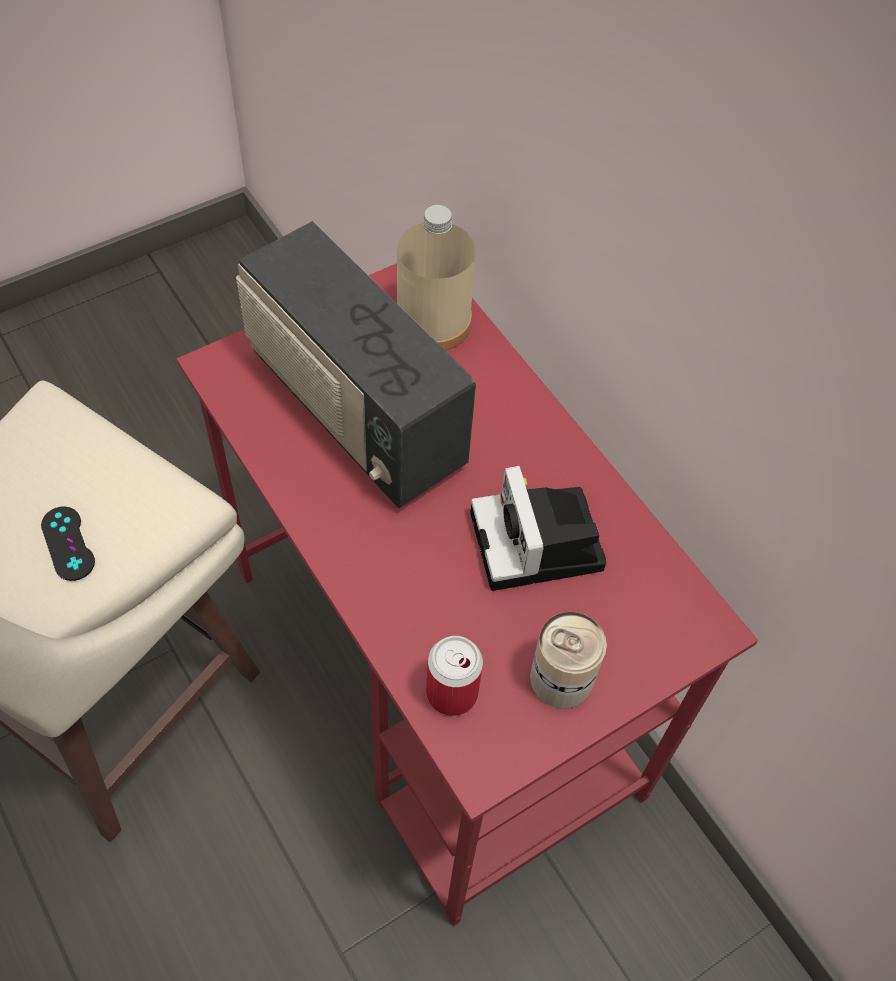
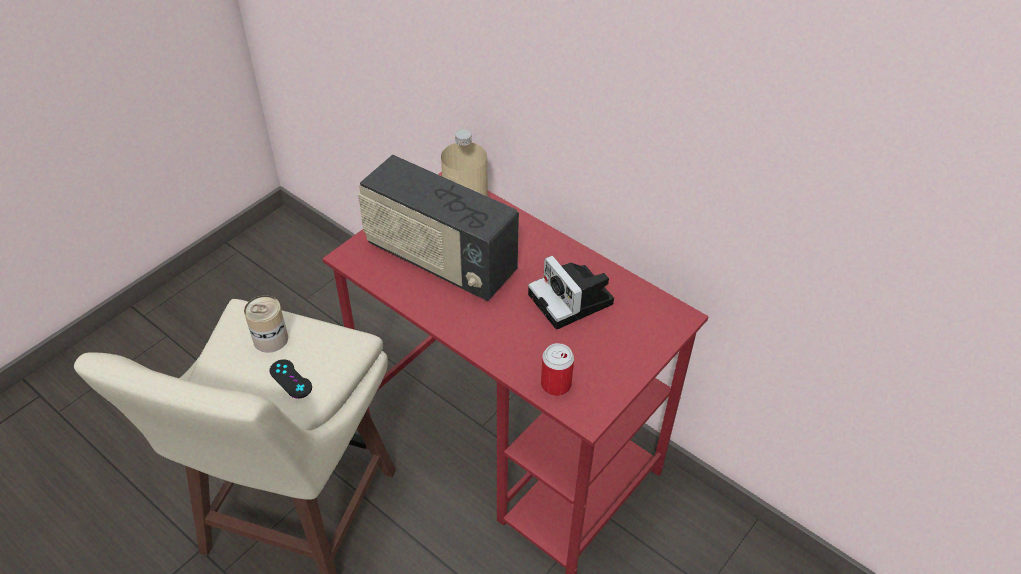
camera: 15 degrees left, 10 degrees down
(561, 678) = (612, 362): can -> can (270, 339)

